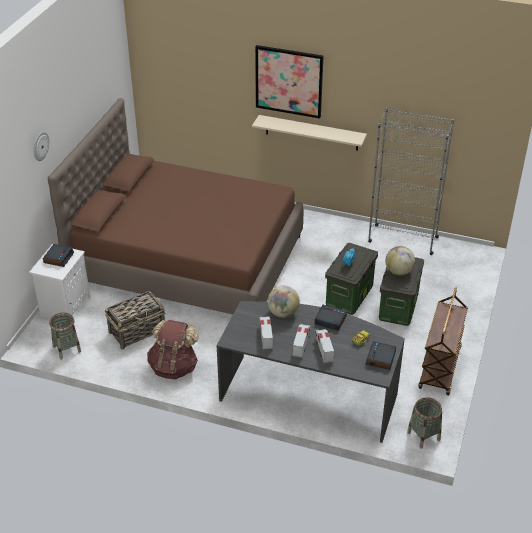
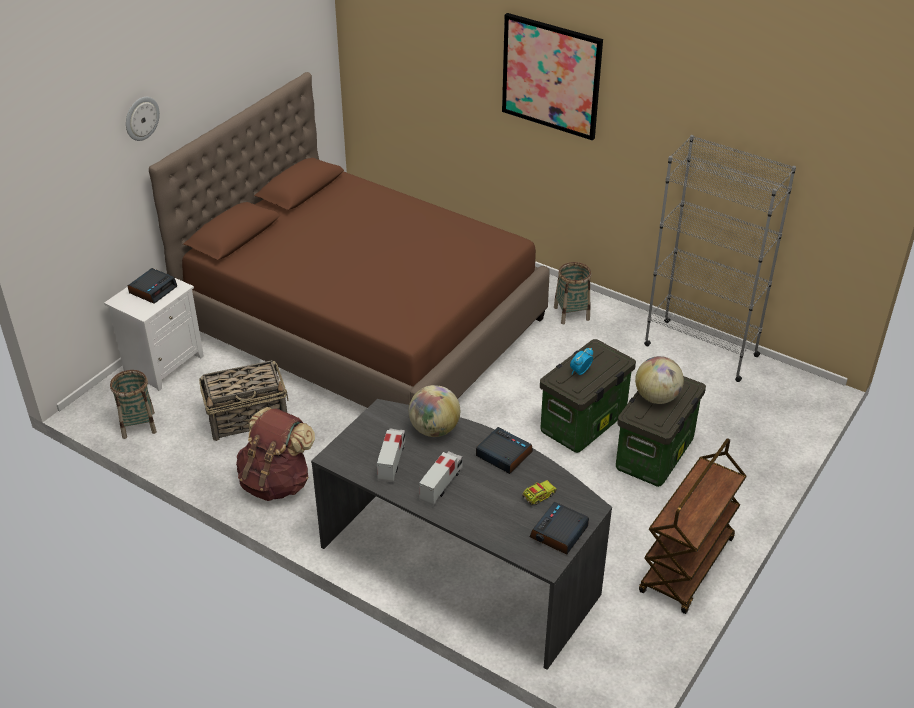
camera: 15 degrees right, 0 degrees up
(311, 133) = (580, 162): beige shelf -> none
(324, 350) = (473, 500): toy truck -> none
(423, 436) = (619, 673): basket -> basket (571, 313)

